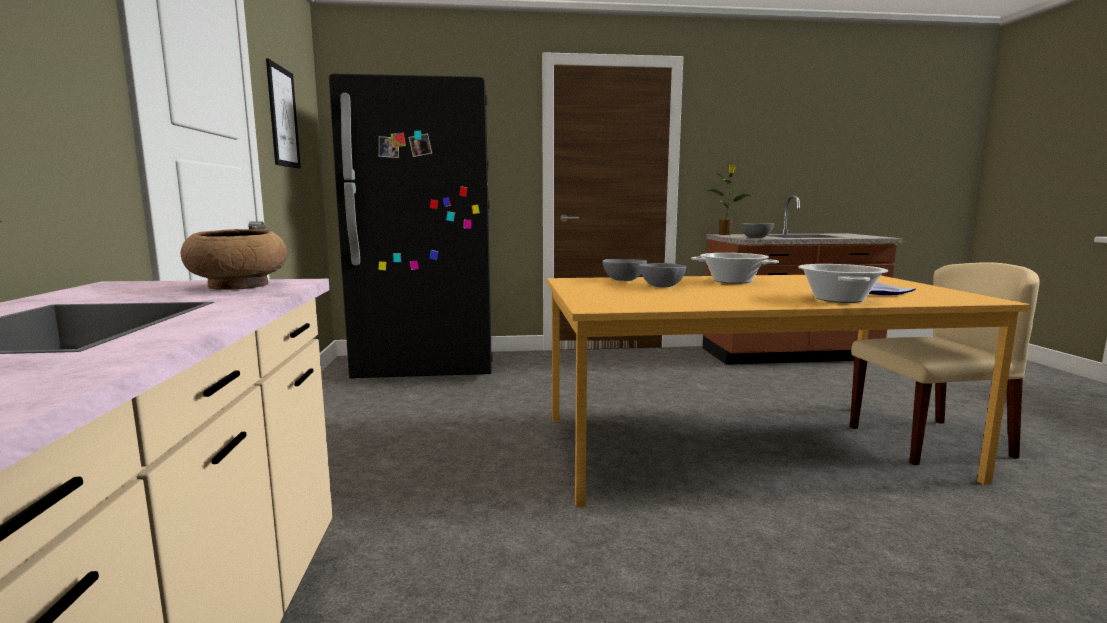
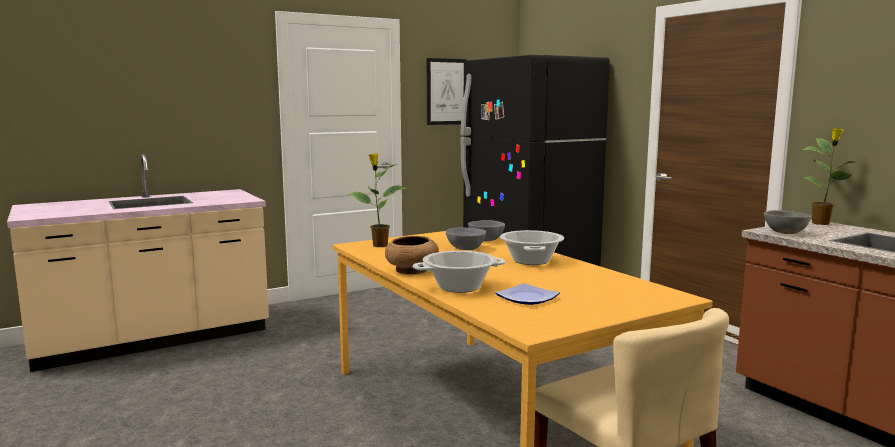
camera: 65 degrees right, 0 degrees up
(240, 286) = (232, 198): brown bowl -> brown bowl (412, 271)
(610, 301) = (379, 245): none -> potted plant

